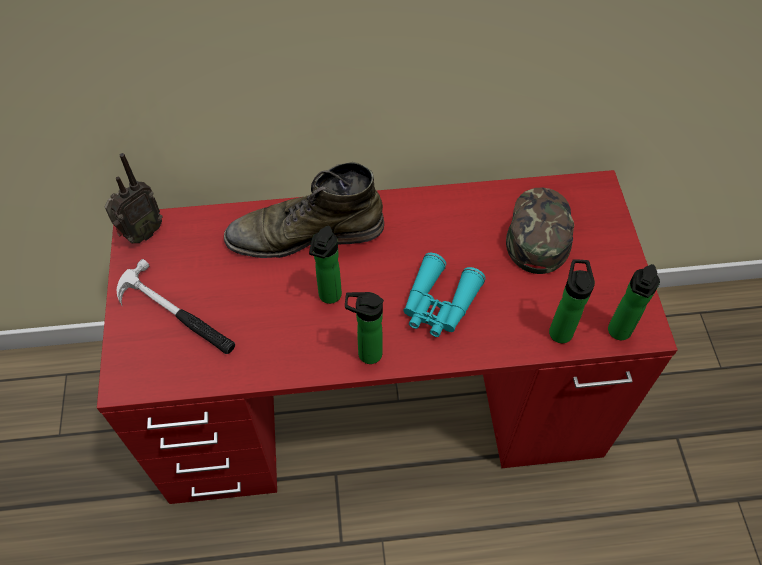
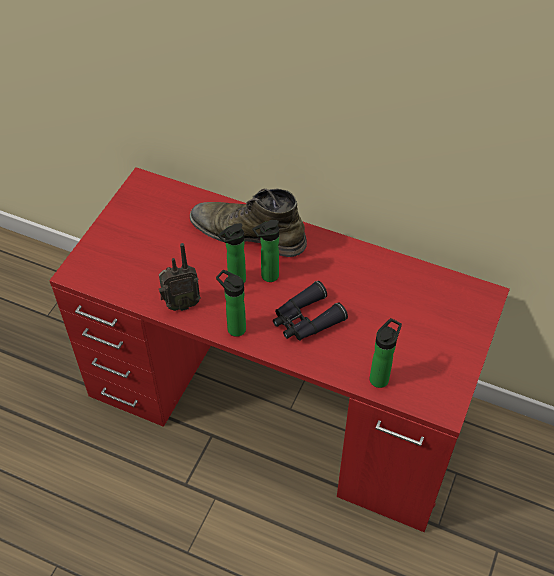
camera: 30 degrees right, 5 degrees down
(141, 234) = (143, 187): radio -> radio (180, 304)
(177, 315) = (131, 247): hammer -> none
(439, 304) = (306, 320): turquoise binoculars -> black binoculars
(538, 231) = (415, 305): green cap -> none
(618, 333) = (422, 400): bottle -> bottle (267, 276)

